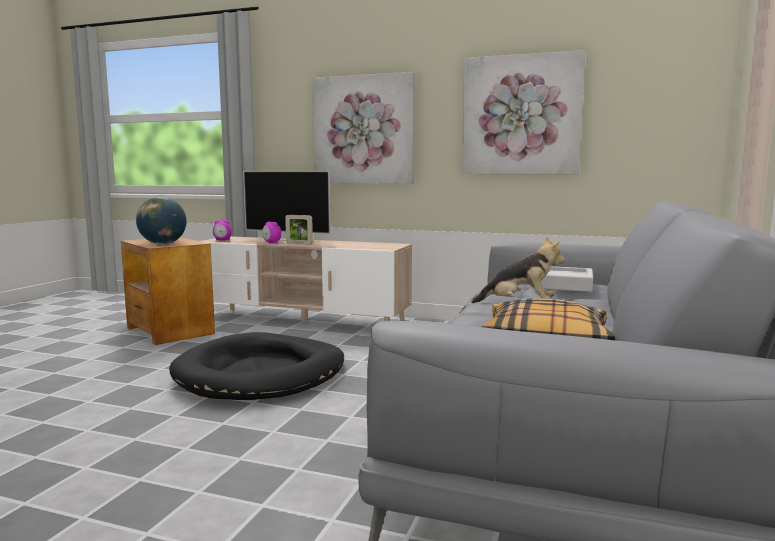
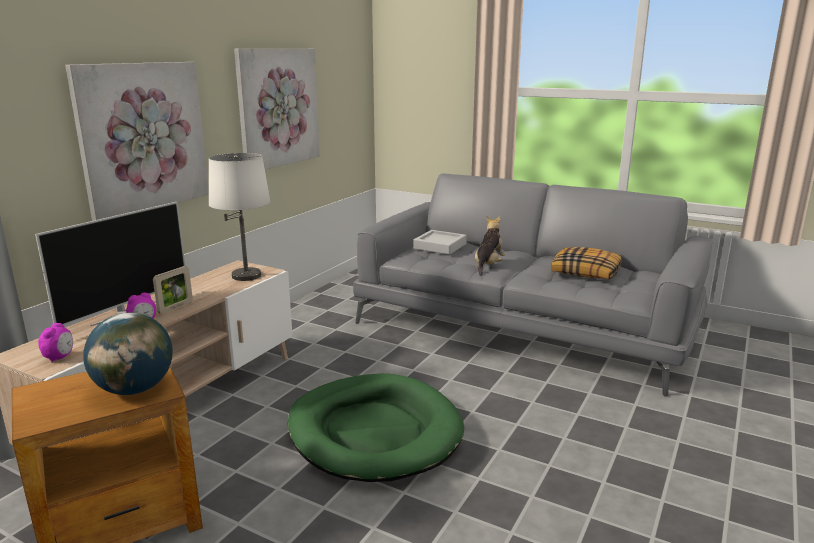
camera: 80 degrees left, 10 degrees up
(261, 373) = (374, 432): black dog bed -> green dog bed
(373, 246) = (246, 275): none -> white table lamp

